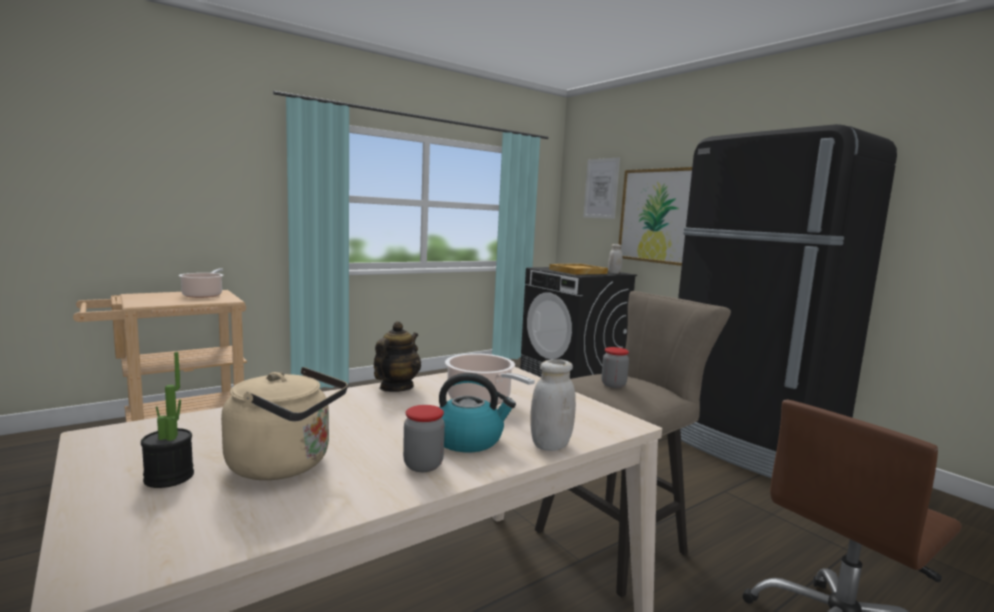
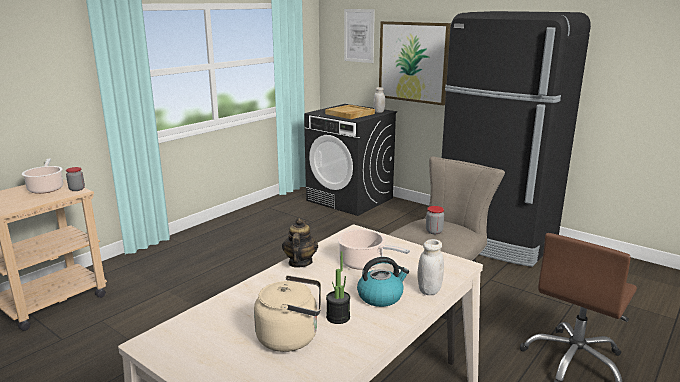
camera: 15 degrees left, 10 degrees up
(169, 477) = (233, 361): potted plant -> potted plant (338, 317)
(423, 465) = (370, 320): jar -> jar (77, 189)

